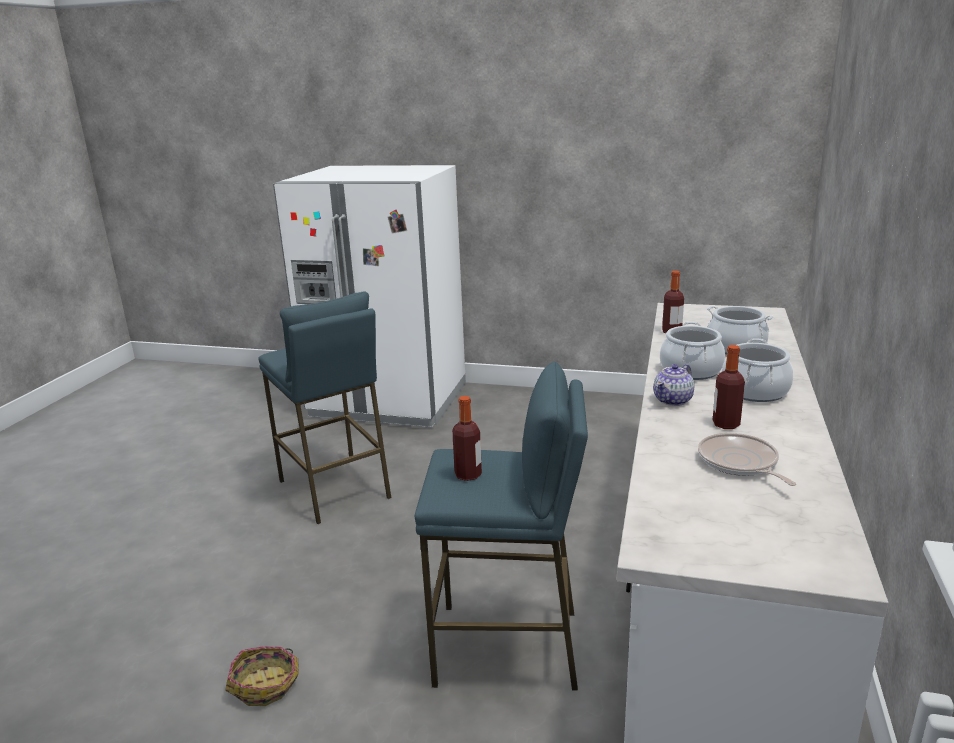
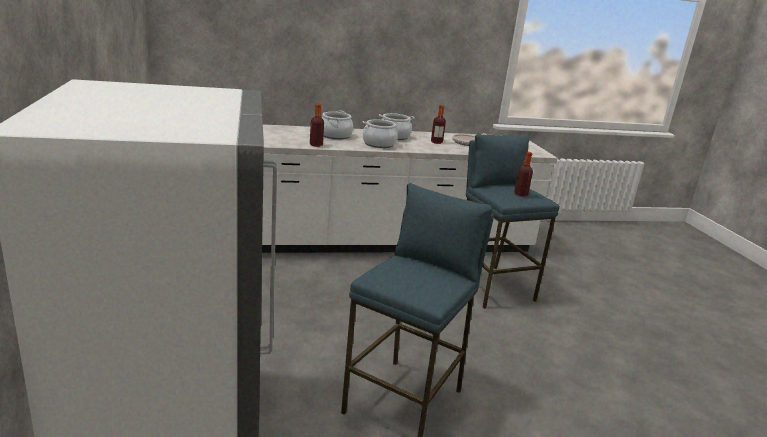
camera: 120 degrees left, 0 degrees up
(266, 684) = (597, 351): basket -> none
(673, 400) = (421, 148): teapot -> none

